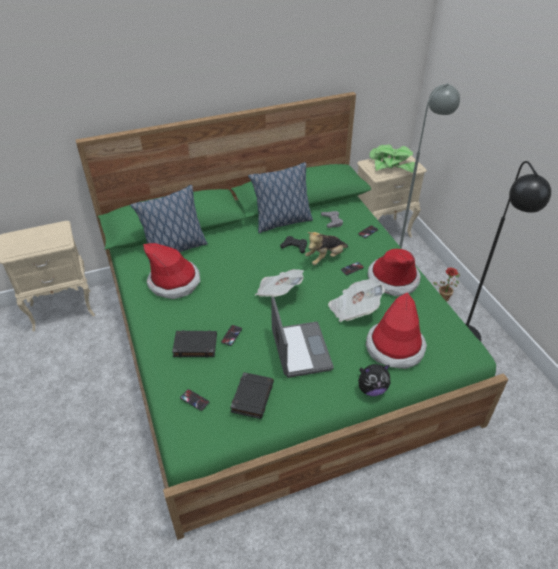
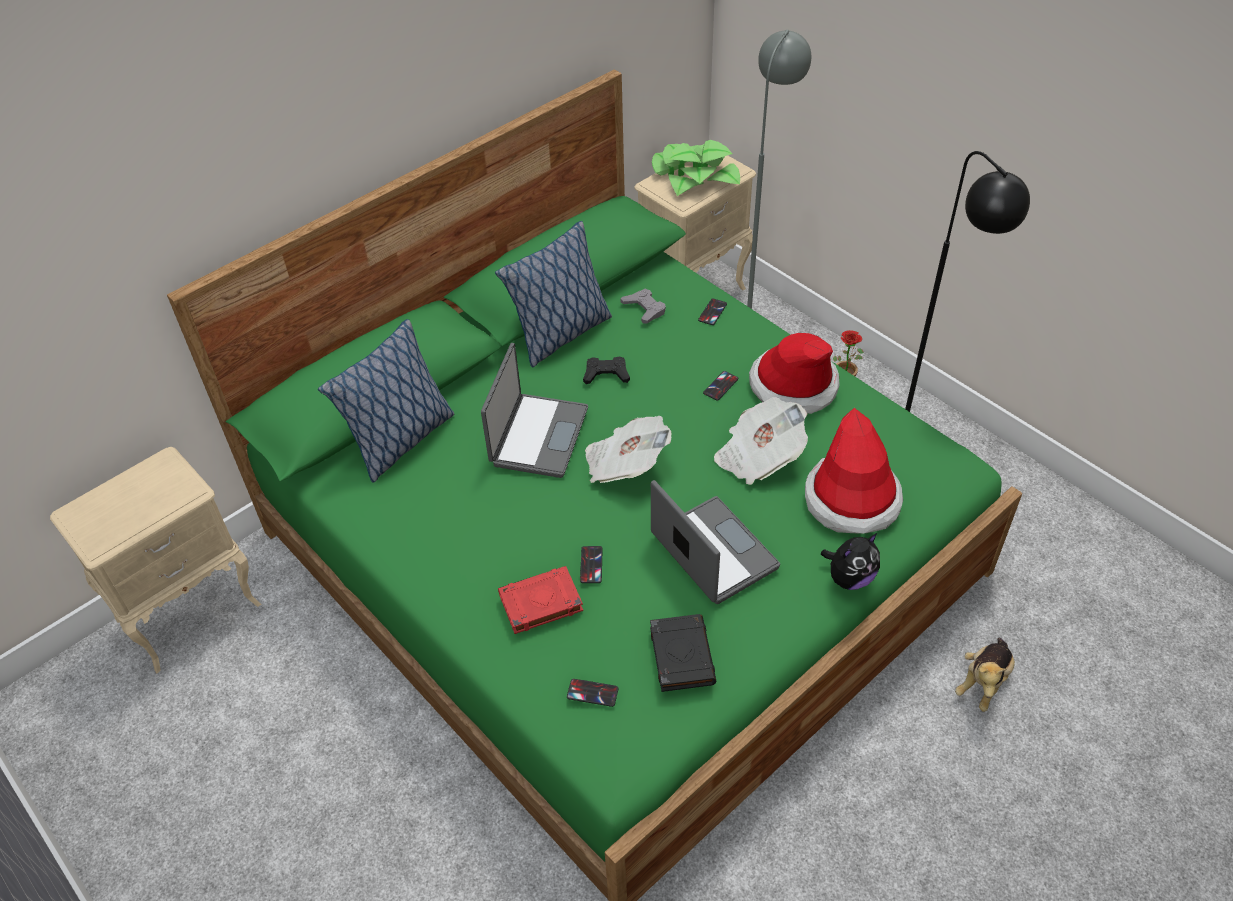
camera: 20 degrees left, 5 degrees up
(174, 282) = (437, 502): hat -> none
(194, 346) = (540, 603): black book -> red book
(241, 265) = (537, 436): none -> laptop
(325, 258) = (668, 380): plush toy -> plush toy (983, 682)

